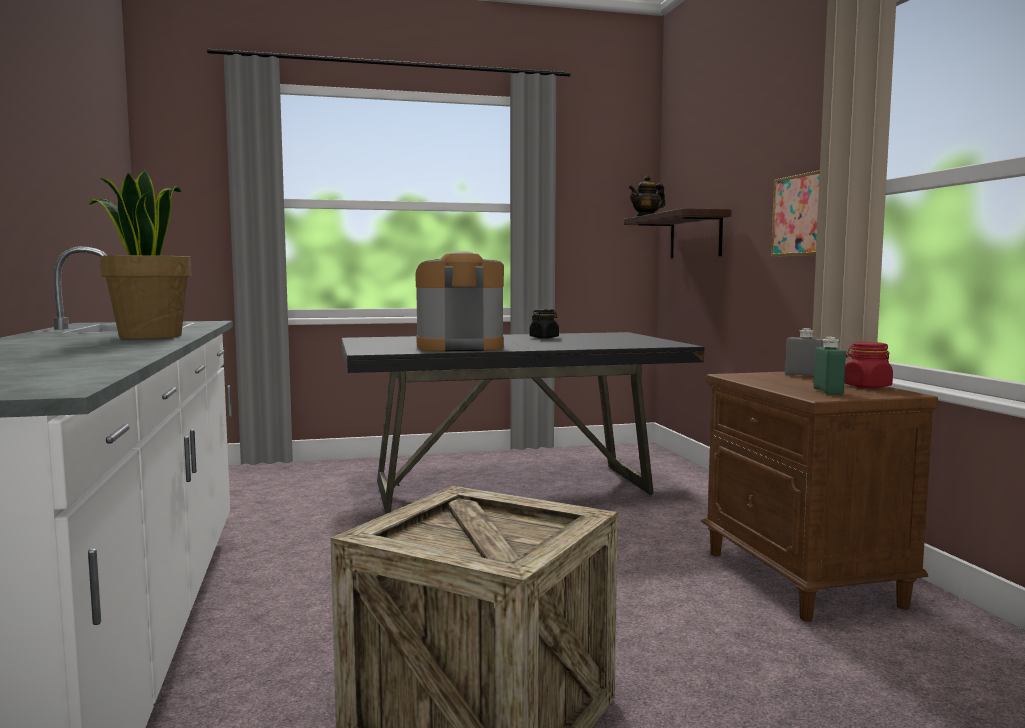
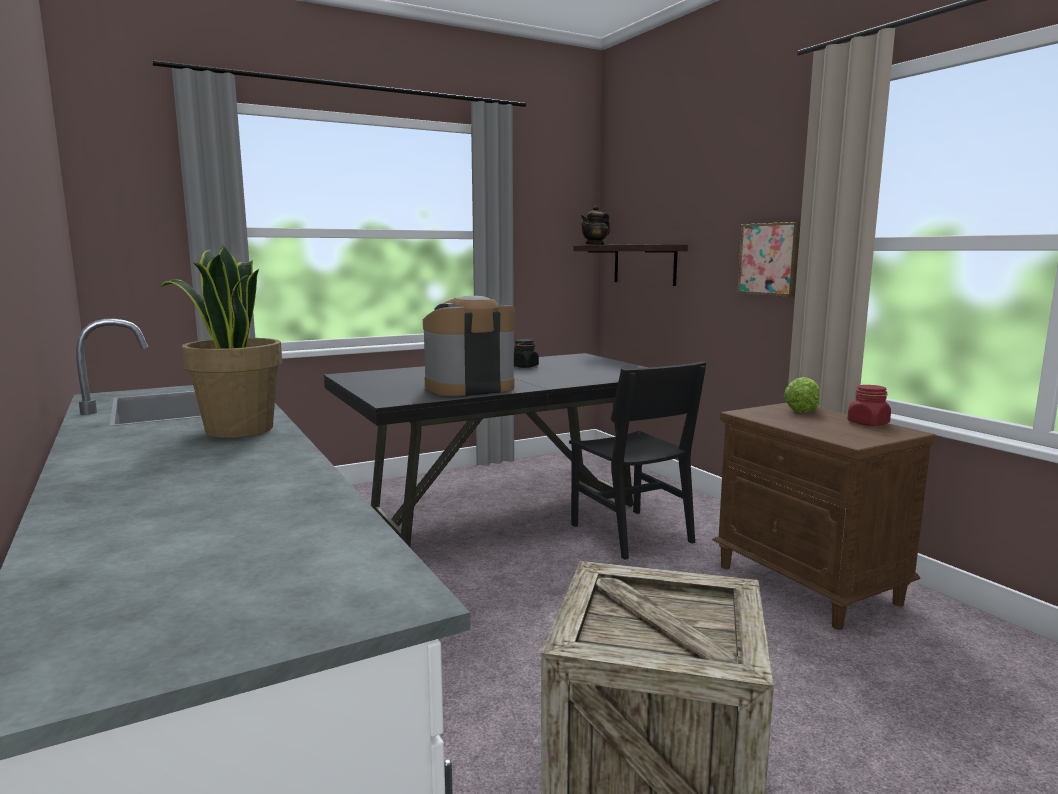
camera: 15 degrees left, 5 degrees up
(631, 517) = (630, 533): none -> black chair
(804, 376) = (801, 410): grey bottle -> lettuce
(828, 392) = (850, 433): green bottle -> none

